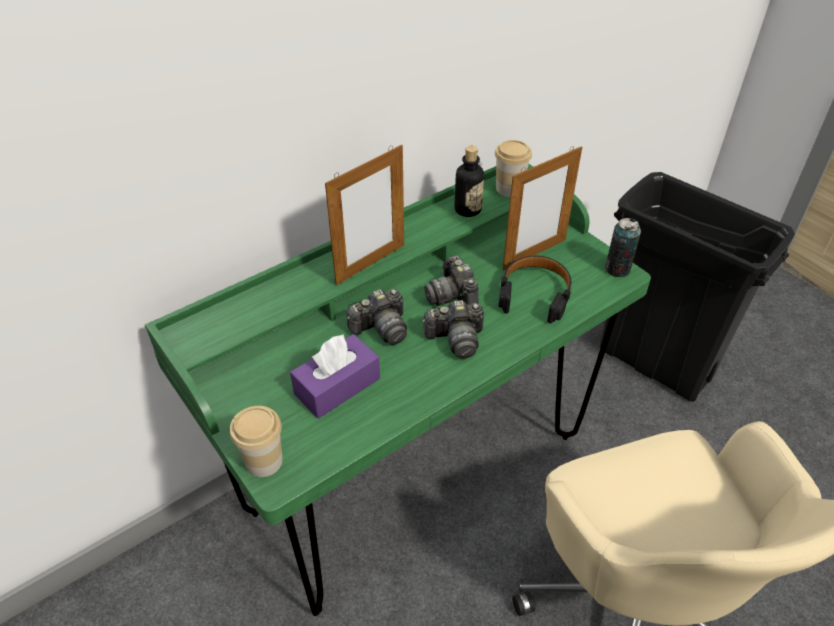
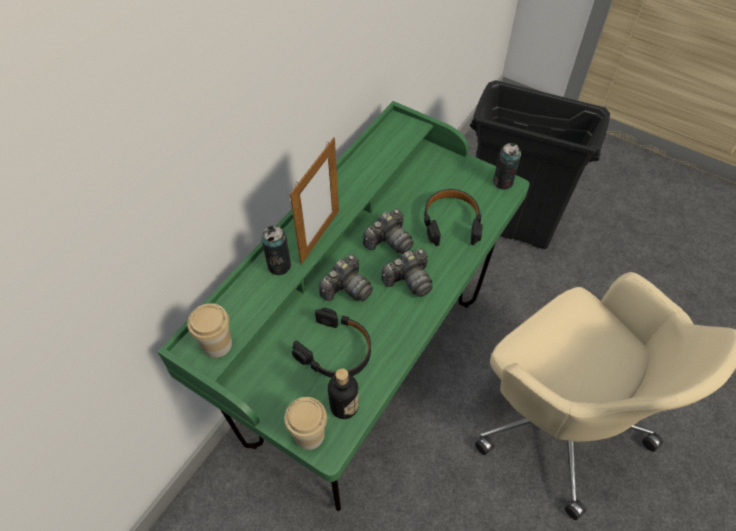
camera: 20 degrees left, 10 degrees up
(312, 280) = (279, 265): none -> can
(337, 386) = (336, 350): purple tissue box -> black headphones
(452, 295) = (389, 241): camera -> camera turned 90 degrees counterclockwise
(467, 209) = (375, 162): bottle -> bottle (344, 406)
(509, 189) = (399, 134): cup -> cup (217, 344)
(534, 254) = (436, 186): picture frame -> none

